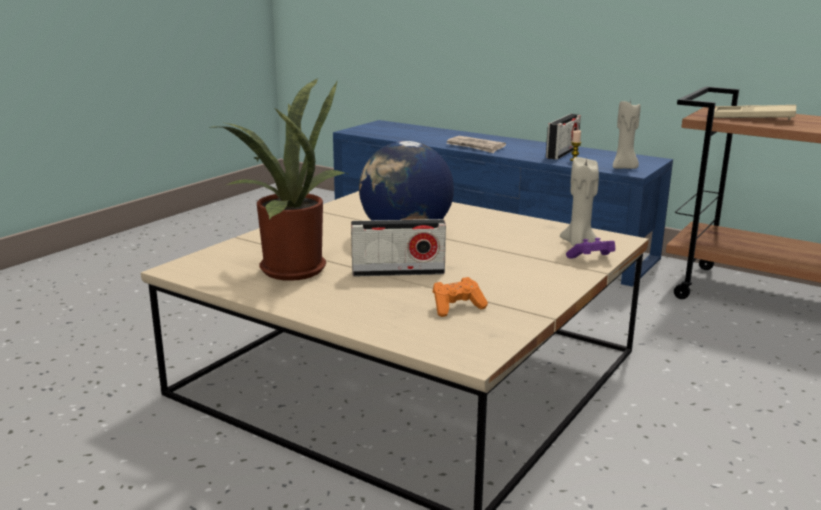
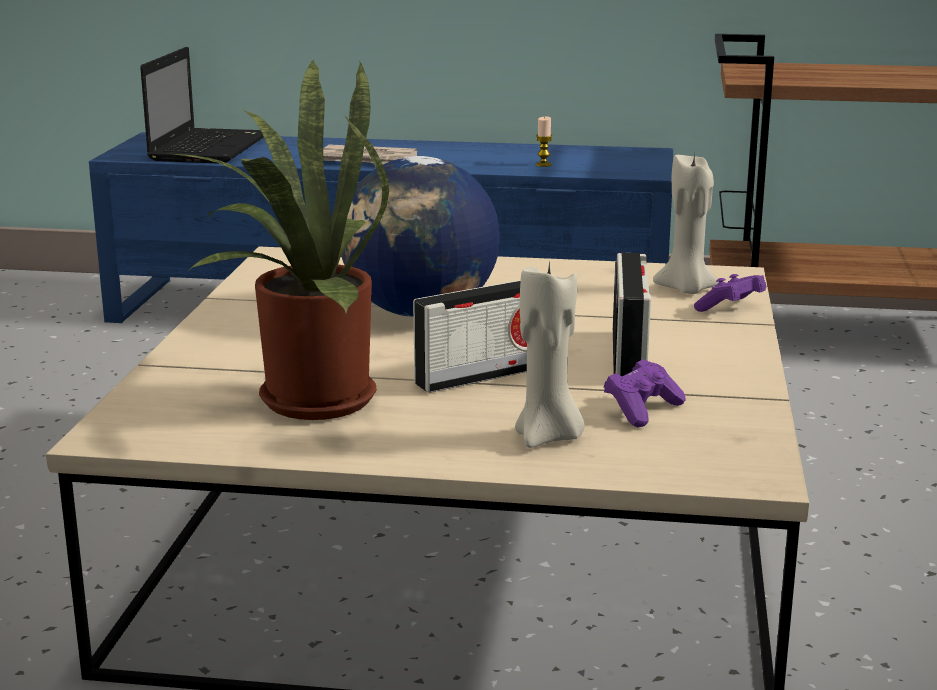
camera: 25 degrees left, 0 degrees up
(401, 131) = (209, 148): none -> laptop
(457, 307) = (642, 410): orange game controller -> purple game controller
(562, 153) = (511, 156): radio -> radio (629, 355)
(624, 168) = (628, 169): beige candle -> beige candle (547, 438)
(753, 118) = (812, 75): beige tray -> none

